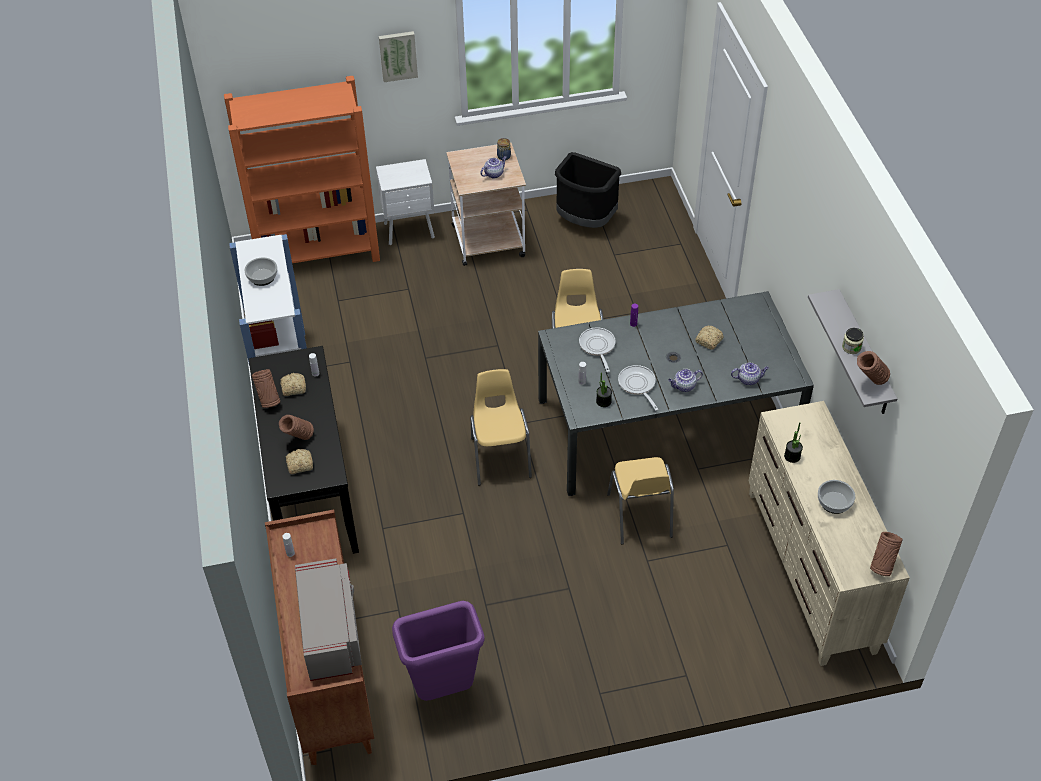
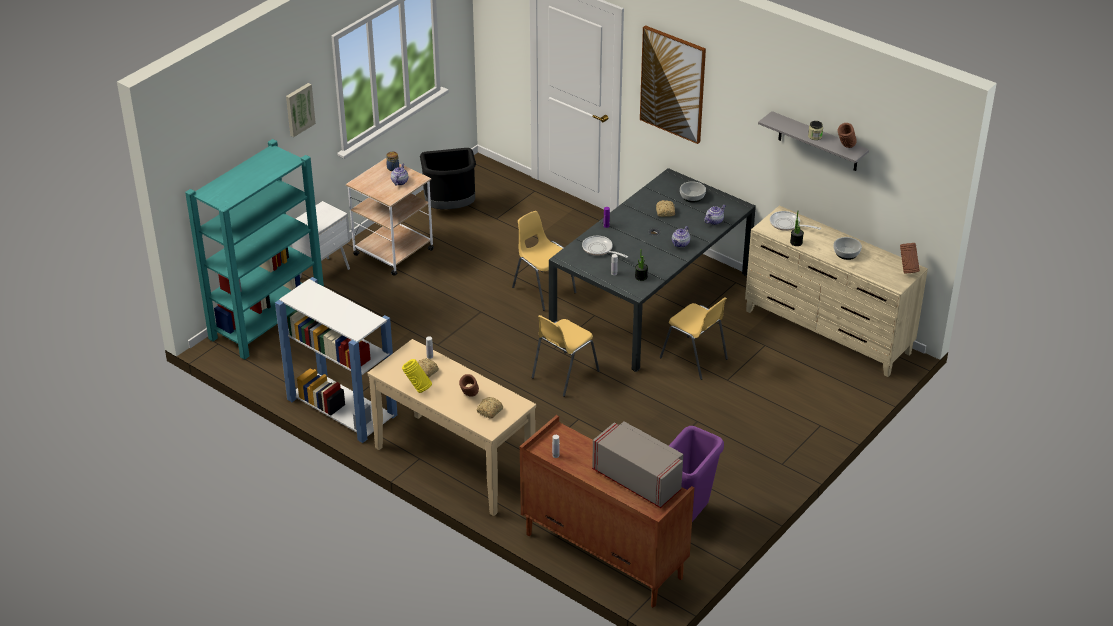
camera: 40 degrees left, 10 degrees down
(262, 277) = (330, 309): bowl -> bowl (692, 196)
(269, 401) = (417, 388): brown vase -> yellow vase
(310, 490) = (454, 464): black console table -> beige console table
(317, 252) = (267, 320): orange bookcase -> turquoise bookcase
(500, 457) = (564, 374): yellow chair -> yellow chair turned 90 degrees counterclockwise
(638, 385) = (651, 257): frying pan -> frying pan (787, 224)
(782, 200) = (673, 84): none -> picture

